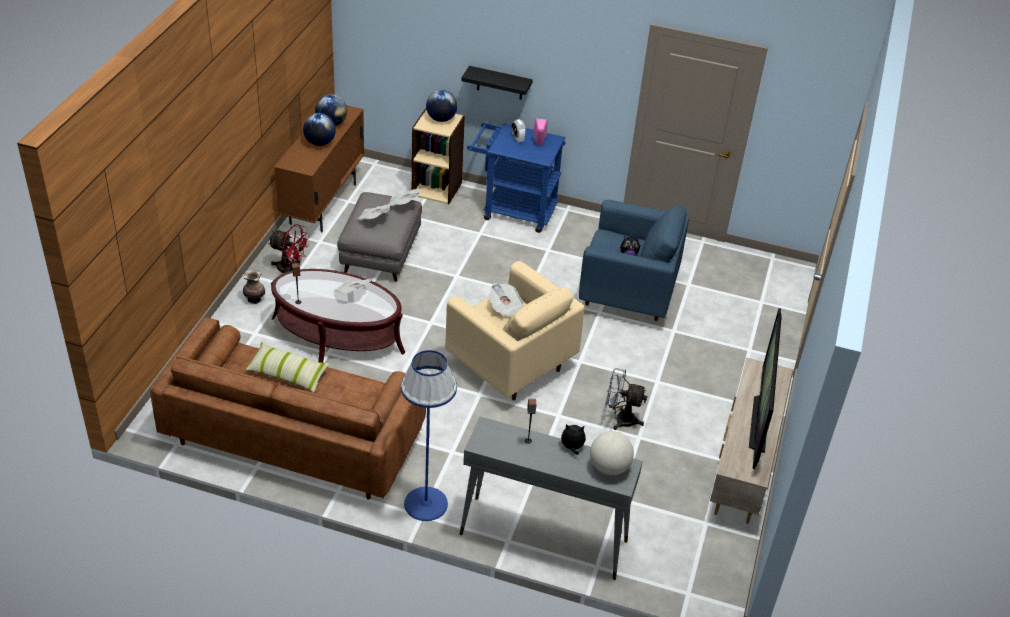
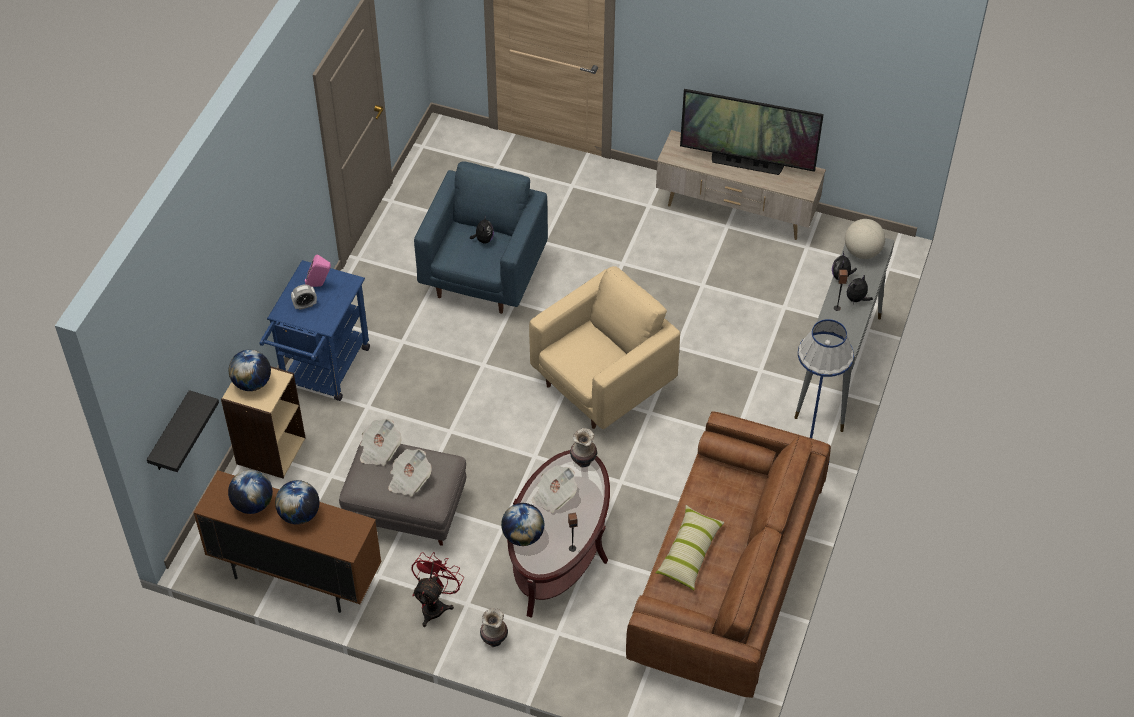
camera: 85 degrees left, 10 degrees up
(313, 275) = (523, 536): none -> globe
(387, 310) = (583, 460): none -> vase
(500, 83) = (250, 288): black shelf -> black shelf (170, 434)
(506, 309) = (582, 350): newspaper -> none
(541, 457) = (857, 299): none -> plush toy
(620, 419) = (679, 297): grey fan -> none

